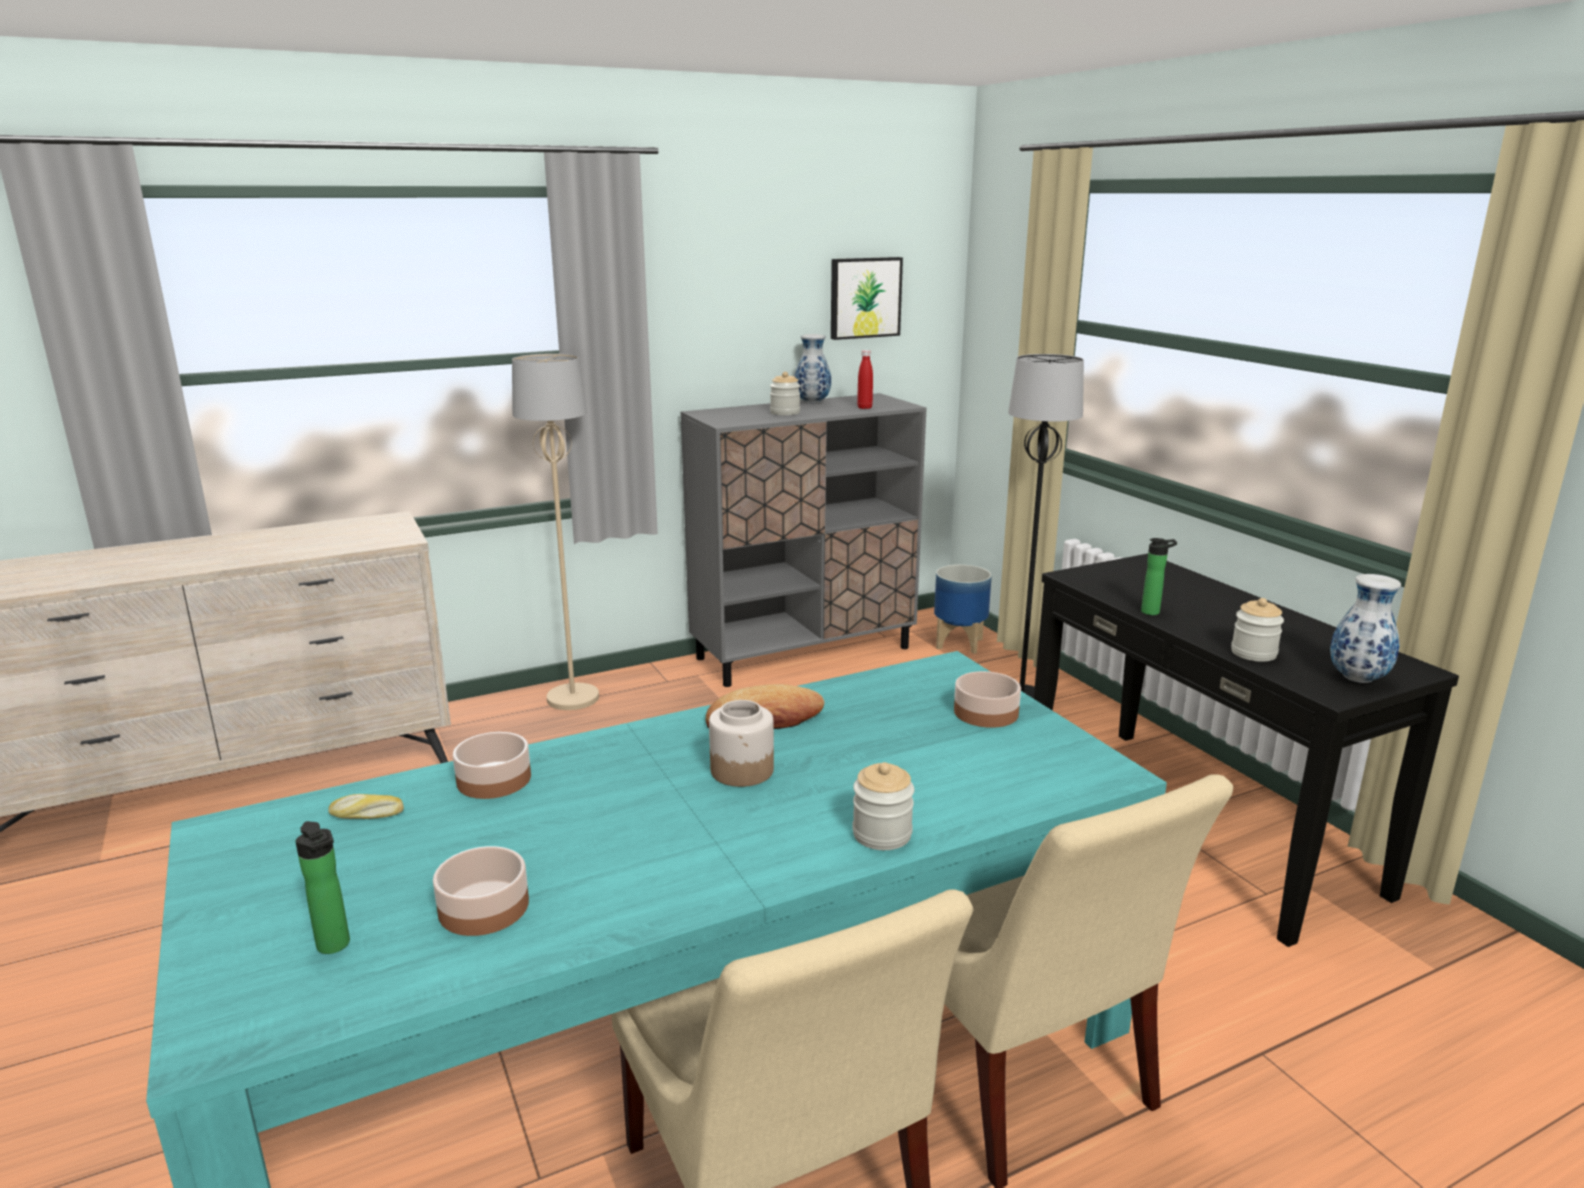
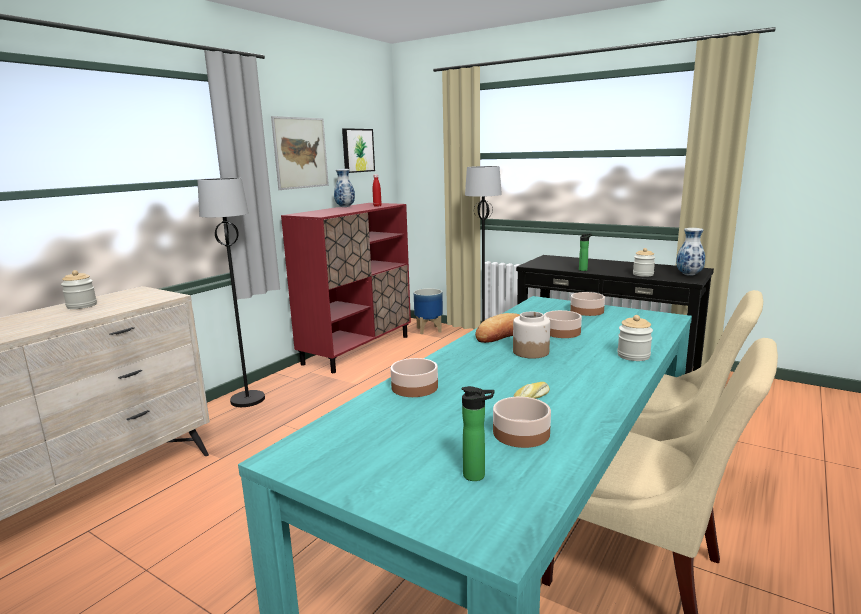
camera: 30 degrees left, 5 degrees down
(366, 815) = (371, 421): bread -> bread (532, 397)
(573, 698) = (248, 400): beige floor lamp -> black floor lamp
(734, 306) = (300, 153): none -> picture
(785, 412) = (341, 210): jar -> jar (82, 306)
(804, 653) = (357, 349): grey cabinet -> red cabinet
(860, 745) = (562, 332): none -> bowl

